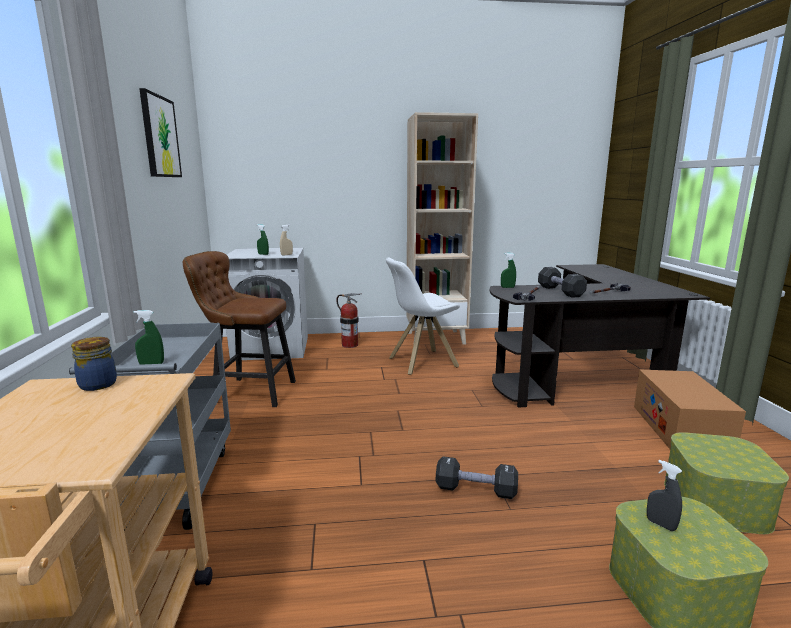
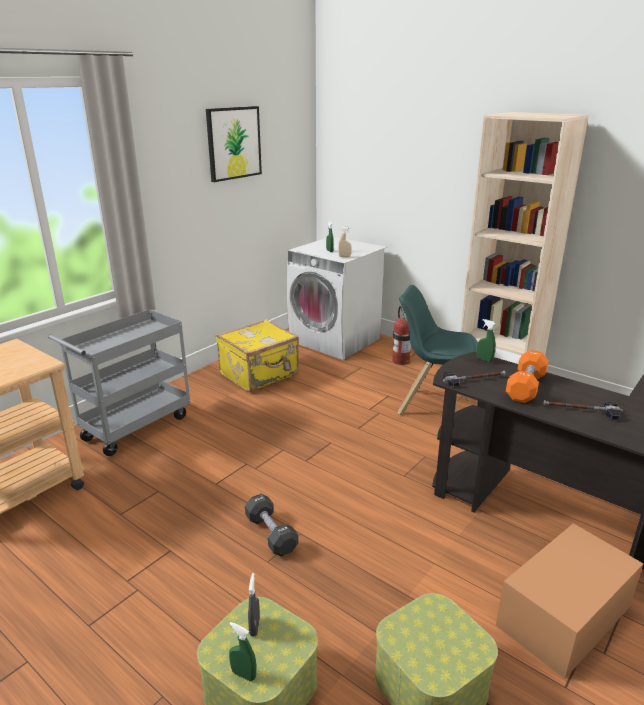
camera: 45 degrees right, 10 degrees up
(96, 384) = (24, 353): jar -> none
(151, 364) = (113, 342): green spray bottle -> green spray bottle (243, 674)
(245, 391) = (260, 375): brown stool -> yellow suitcase
(422, 362) = (433, 406): white chair -> turquoise chair
(560, 291) = (525, 387): black dumbbell -> orange dumbbell

